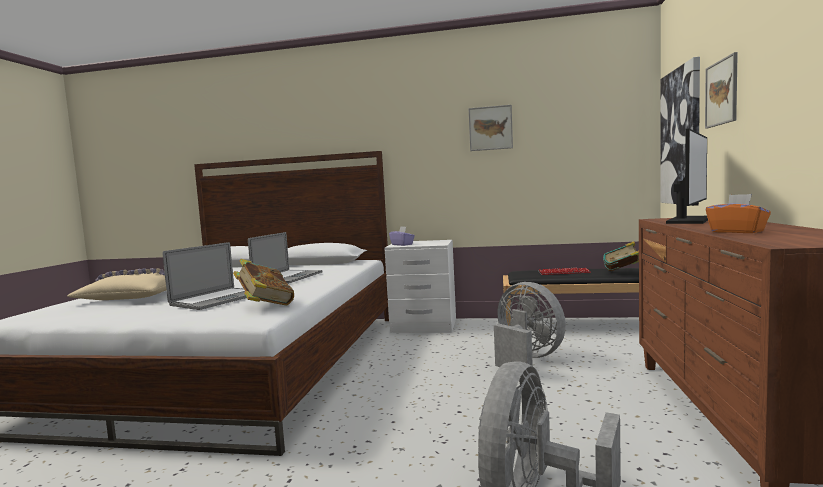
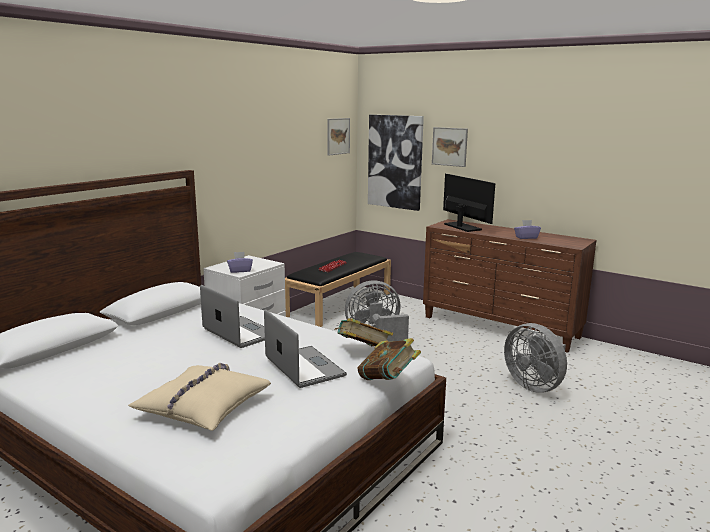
camera: 65 degrees left, 10 degrees up
(490, 128) = (271, 145): picture -> picture (338, 136)
(622, 273) = (363, 259): book -> book (388, 380)
(737, 231) = (526, 237): orange tissue box -> purple tissue box

